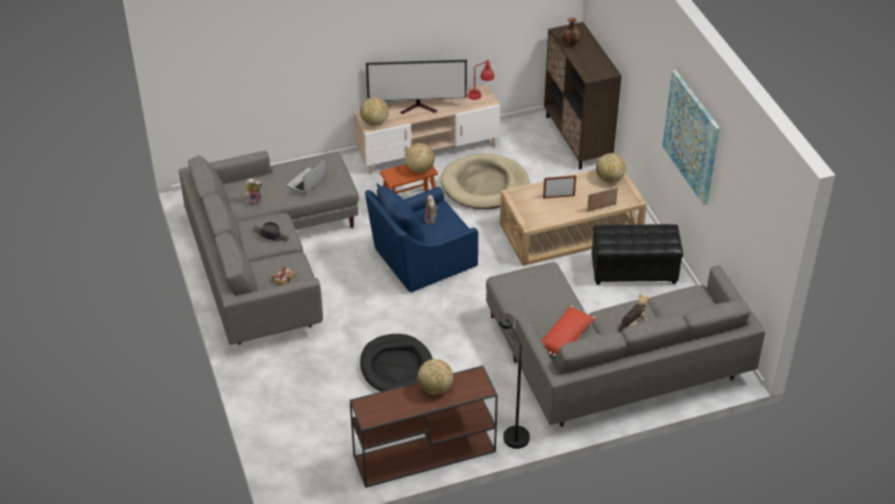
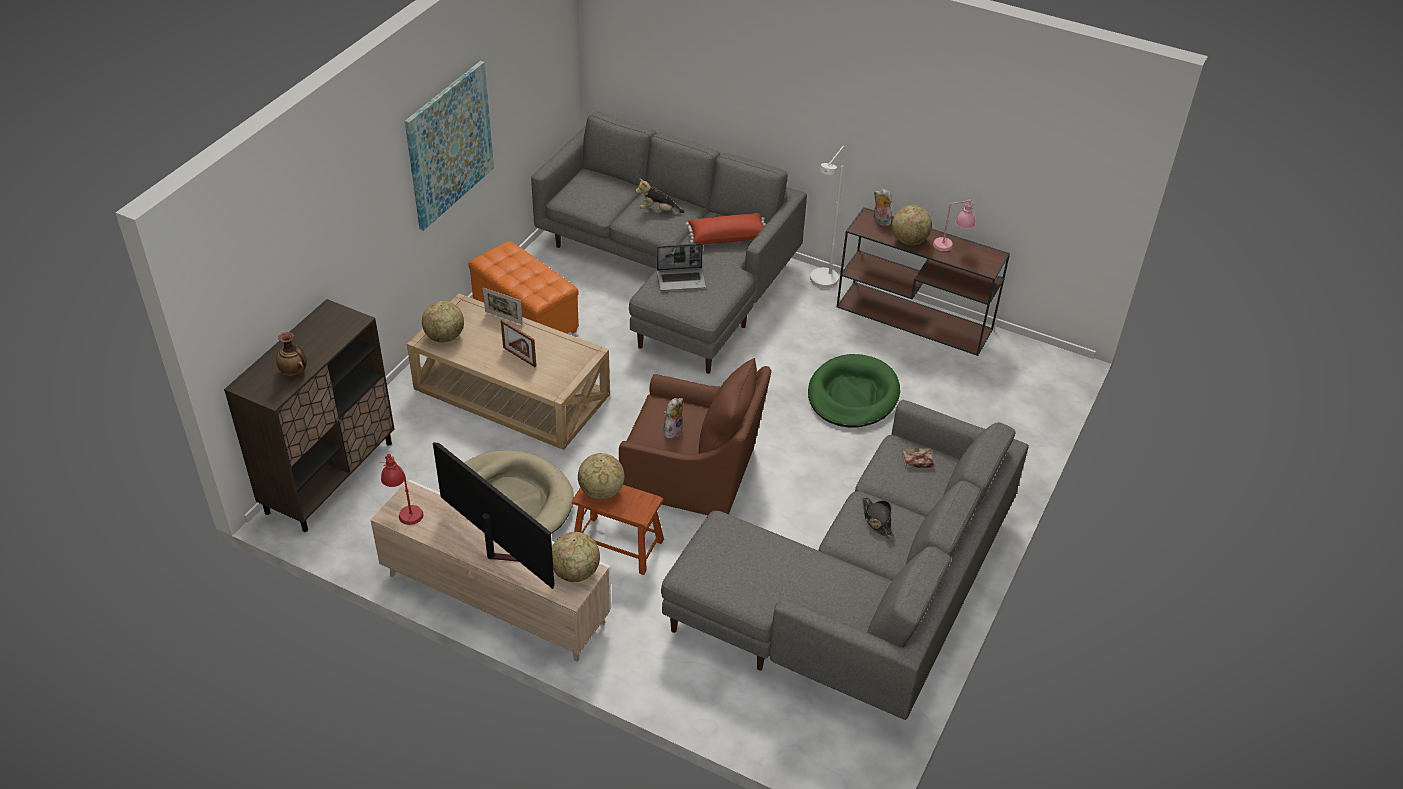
camera: 135 degrees left, 0 degrees up
(254, 201) = (847, 582): plush toy -> plush toy (880, 221)
(307, 182) = (758, 558): laptop -> laptop (681, 279)
(396, 367) = (852, 395): black dog bed -> green dog bed
(403, 405) = (951, 246): none -> pink table lamp
(421, 259) = (694, 474): blue armchair -> brown armchair
(512, 433) = (821, 285): black floor lamp -> white floor lamp
(634, 272) = (526, 318): black ottoman -> orange ottoman

